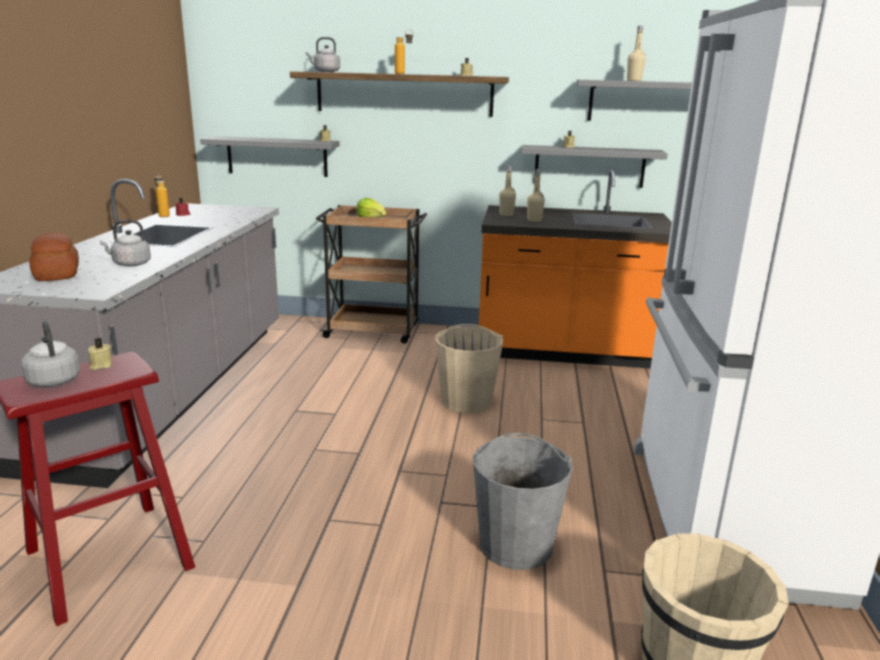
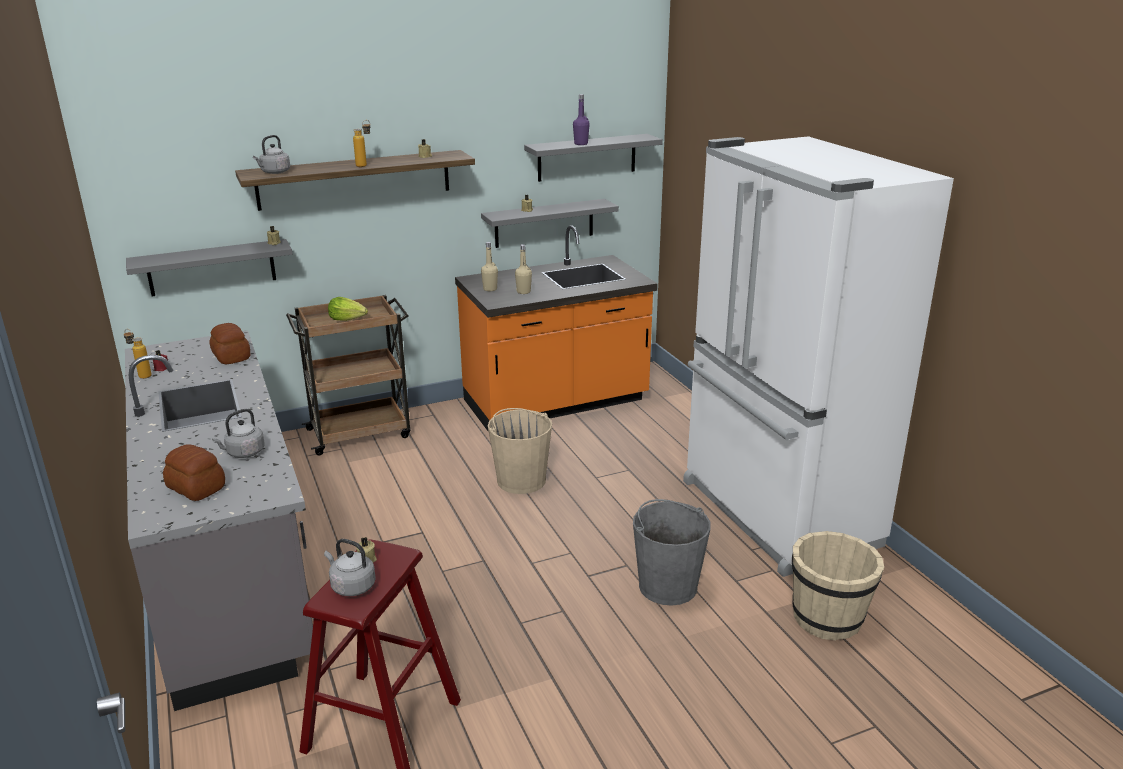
camera: 30 degrees left, 5 degrees up
(239, 217) = (232, 356): none -> bread
(634, 80) = (581, 144): beige bottle -> purple bottle

